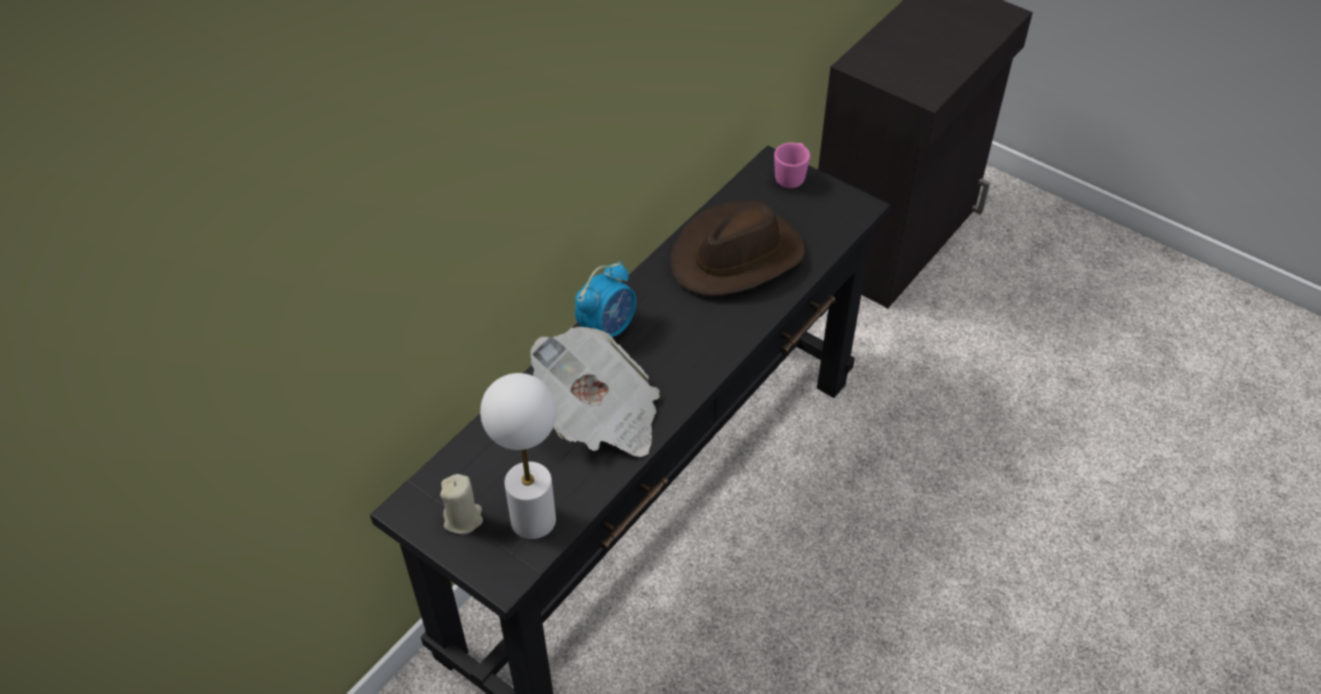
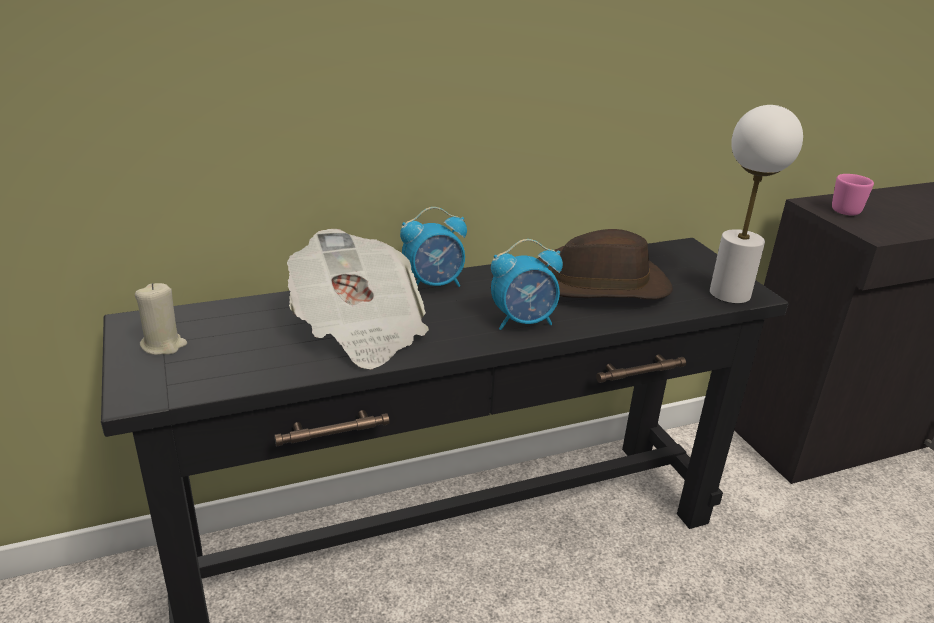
camera: 30 degrees right, 20 degrees down
(532, 520) = (215, 369): white table lamp -> white table lamp (729, 293)
(714, 336) = (523, 322): none -> alarm clock
(791, 176) = (699, 258): pink mug -> pink mug (849, 210)

